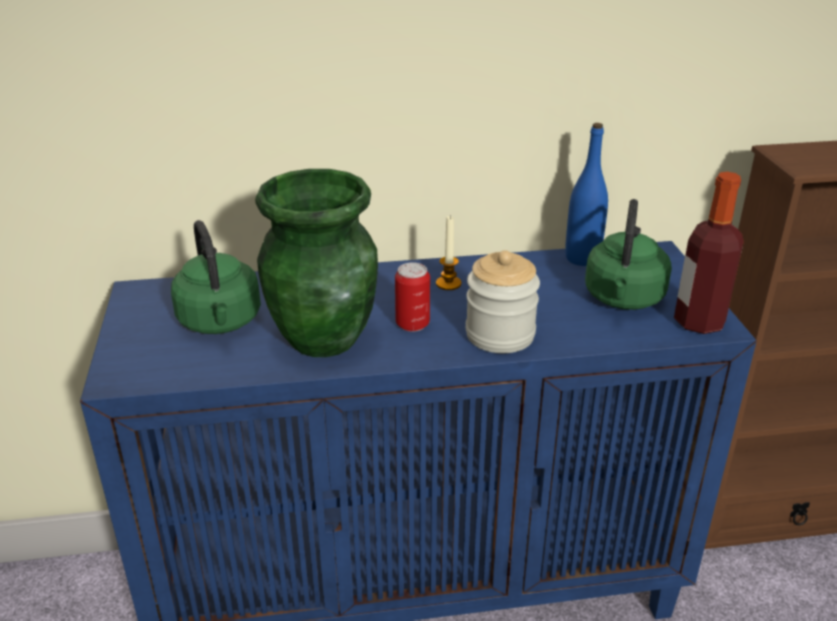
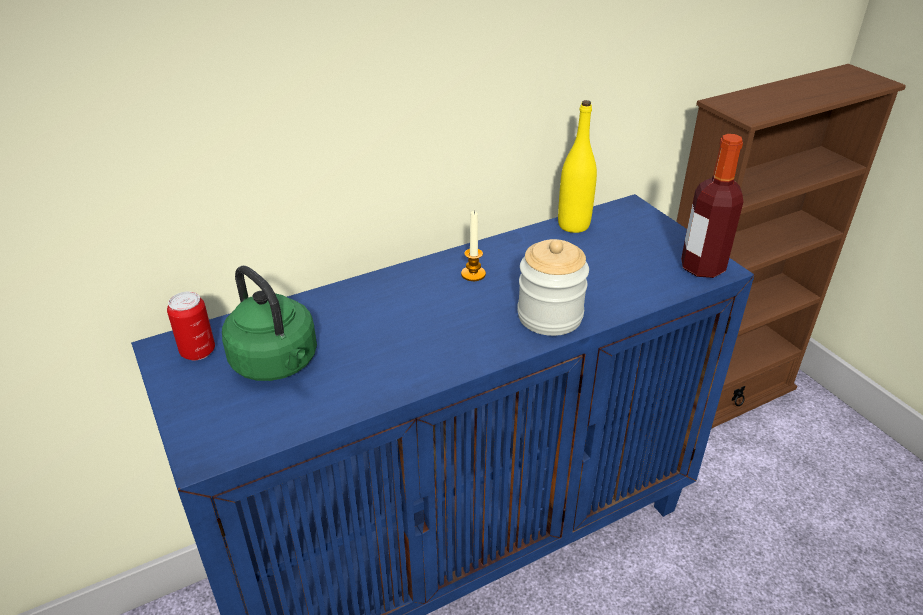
camera: 20 degrees left, 5 degrees up
(325, 338) = (393, 357): green vase -> none
(412, 324) = (465, 323): can -> can (198, 351)
(582, 258) = (573, 225): blue bottle -> yellow bottle
(623, 299) = (631, 258): green kettle -> none

